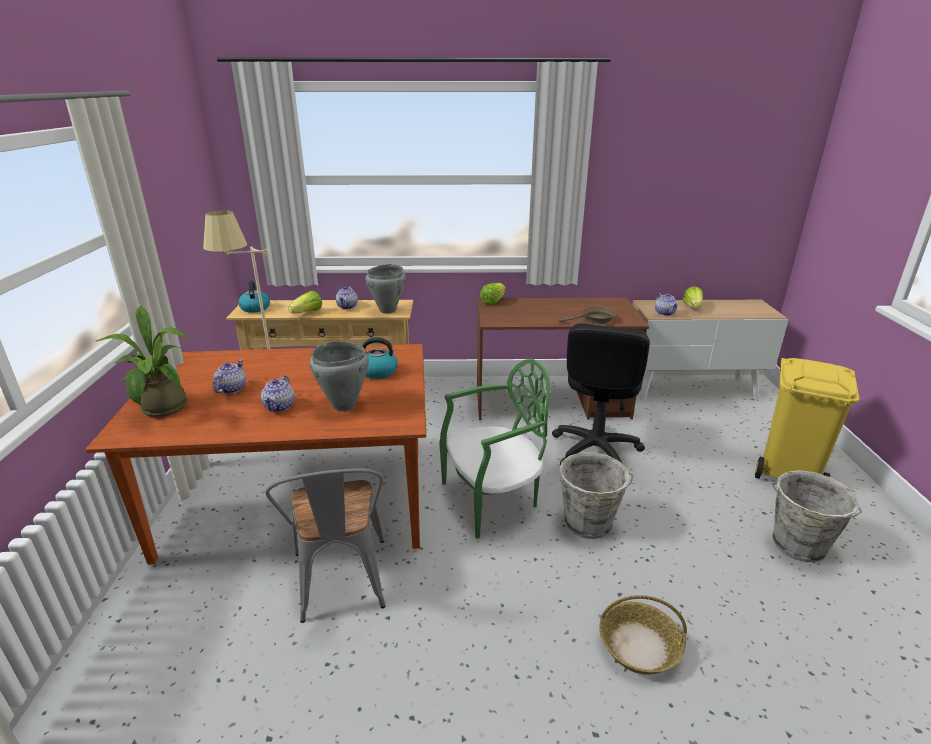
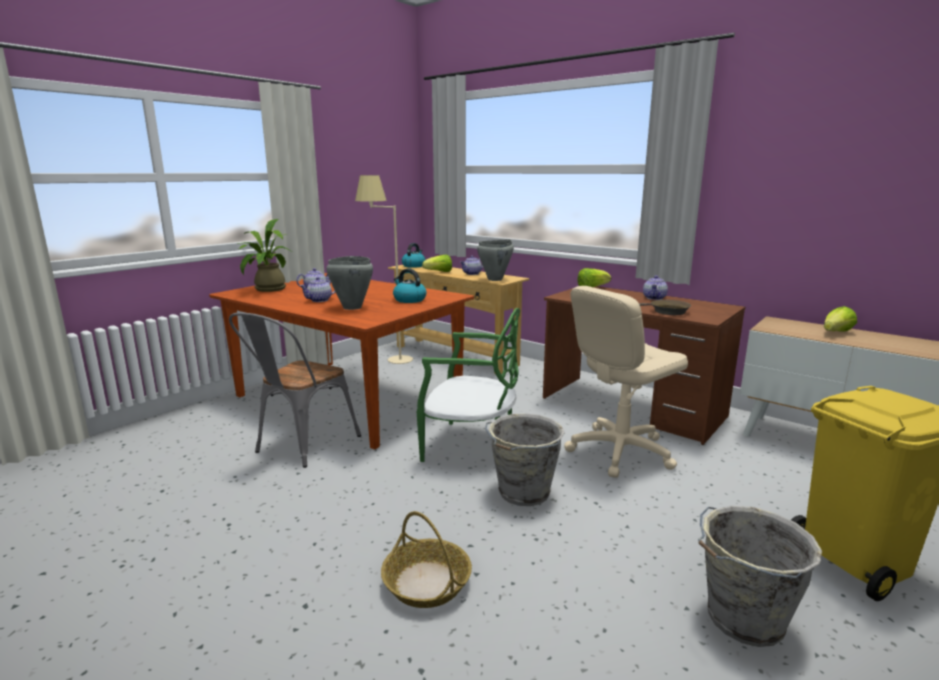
camera: 40 degrees right, 10 degrees down
(595, 450) = (619, 451): black office chair -> beige office chair
(665, 313) = (784, 330): teapot -> teapot (654, 298)

